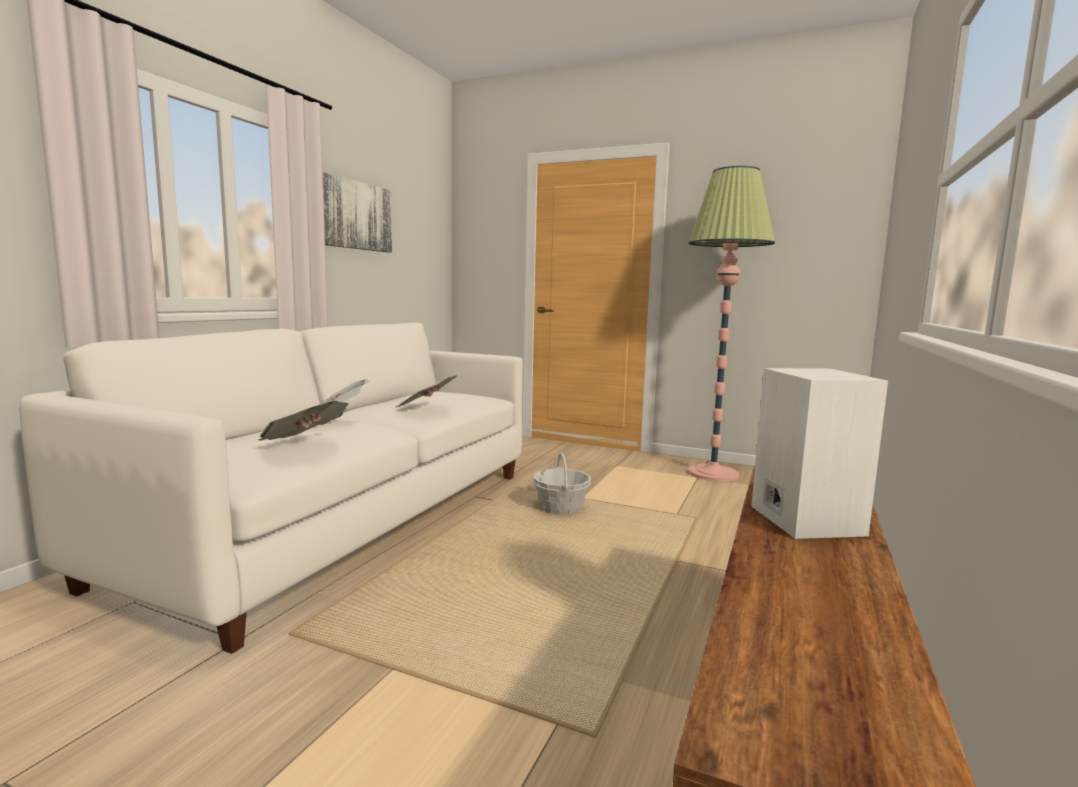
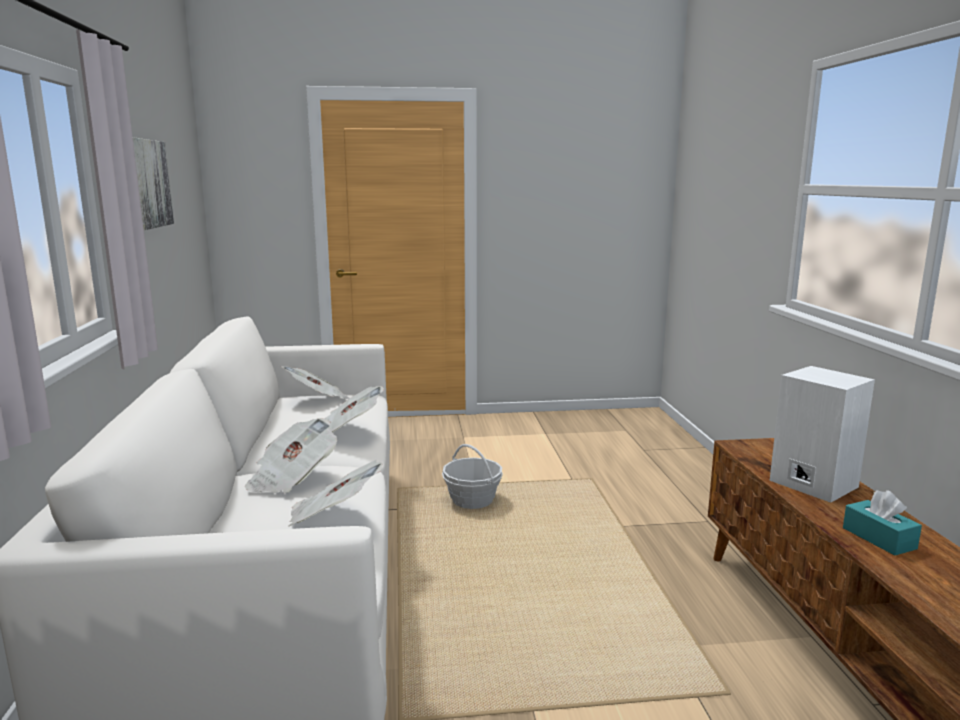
camera: 30 degrees left, 5 degrees up
(448, 392) = (318, 399): none -> newspaper
(713, 473) = (553, 426): floor lamp -> none
(795, 581) = (879, 538): none -> turquoise tissue box

